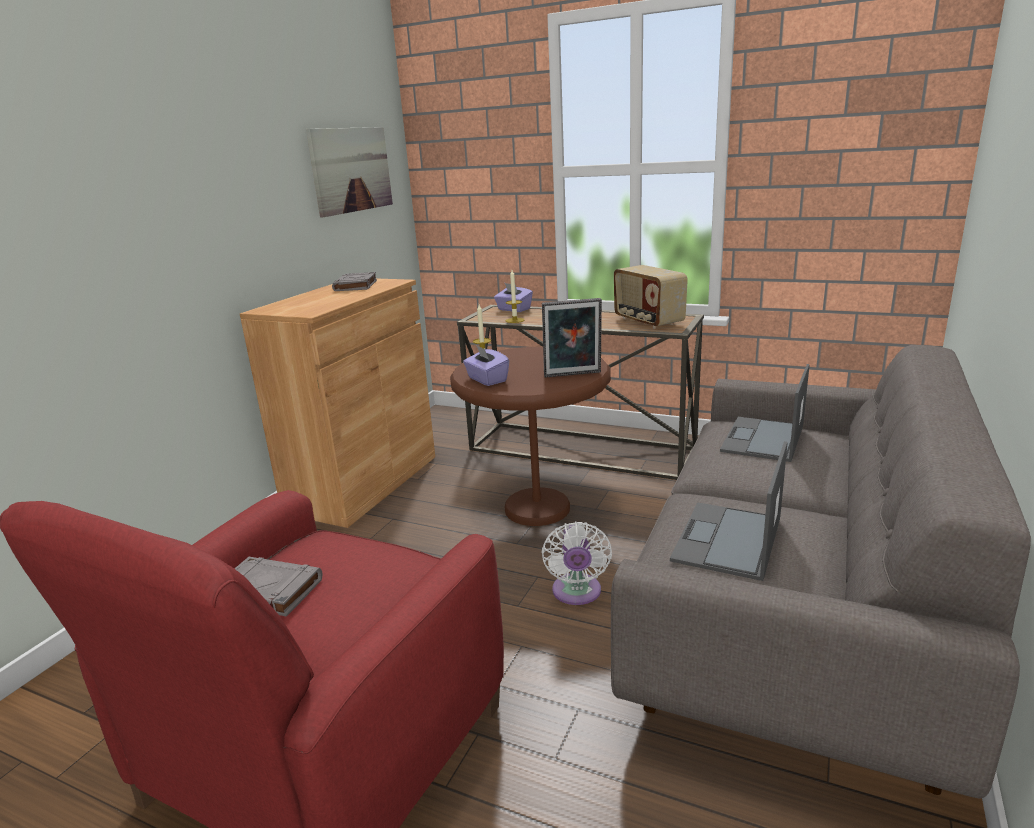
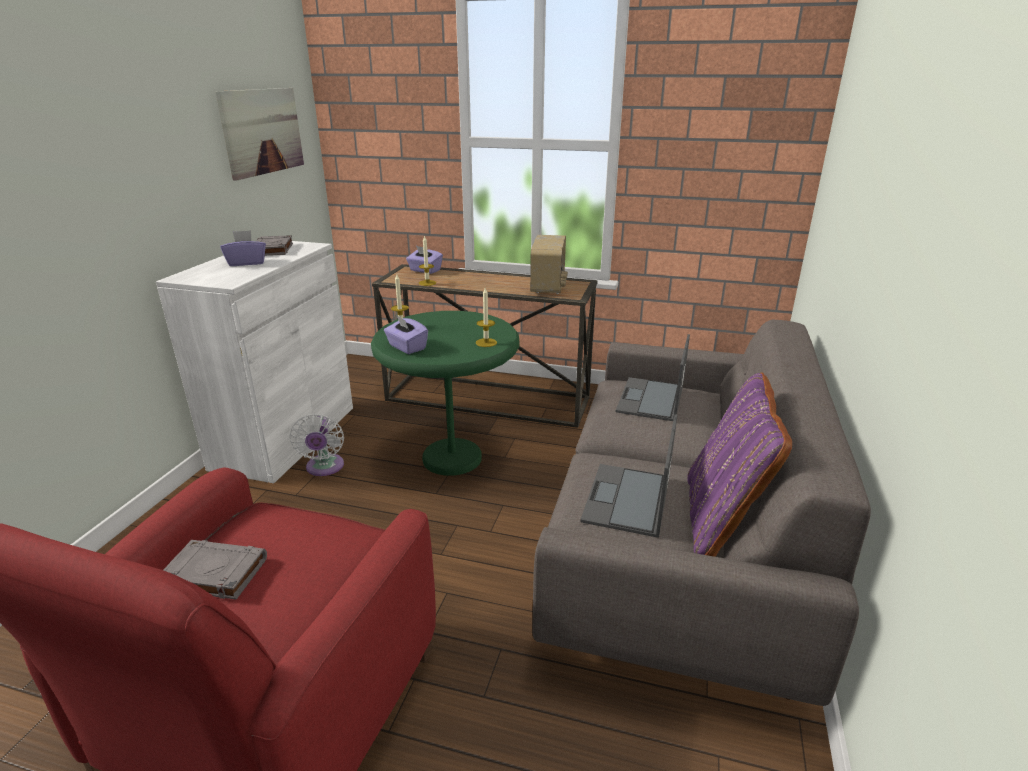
camera: 10 degrees left, 5 degrees up
(329, 296) = (247, 262): none -> purple tissue box
(363, 483) = (285, 437): brown cabinet -> white cabinet
(537, 508) = (452, 458): brown side table -> green side table
(573, 375) = (486, 342): picture frame -> candle
(576, 593) = (493, 539): white fan -> white fan (324, 468)
(647, 321) = (549, 286): radio -> radio turned 135 degrees counterclockwise
(844, 564) = (722, 518): none -> purple pillow

